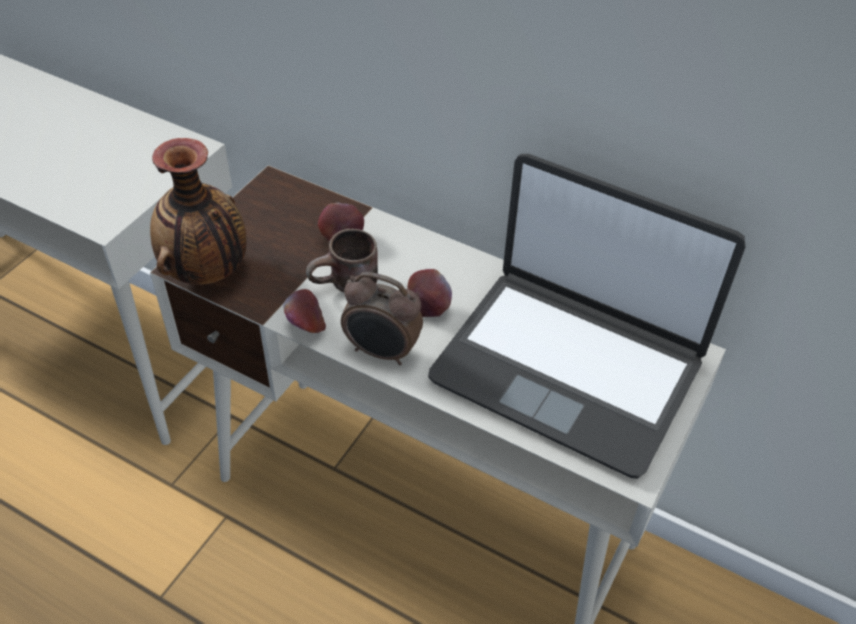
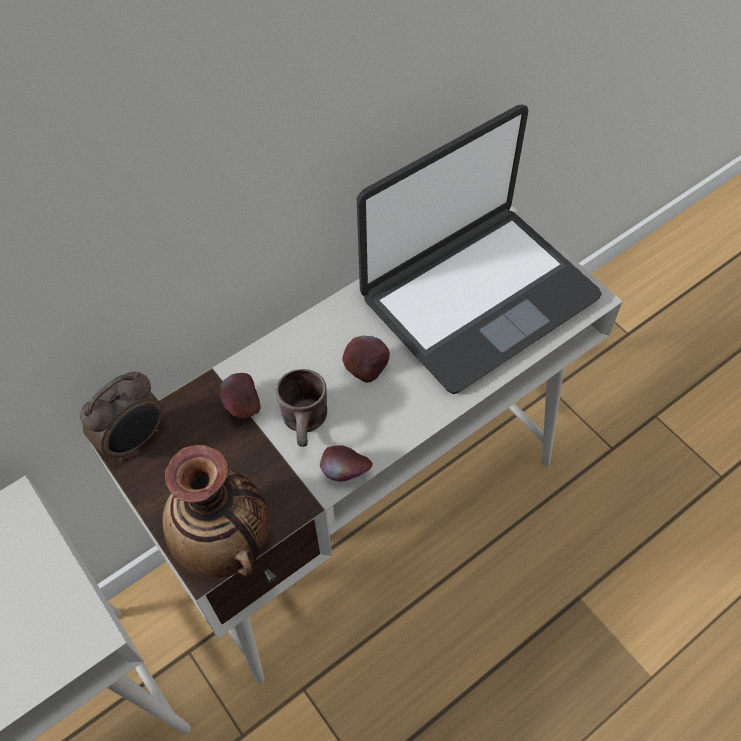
camera: 65 degrees left, 10 degrees up
(382, 352) = (404, 420): alarm clock -> alarm clock (135, 440)

